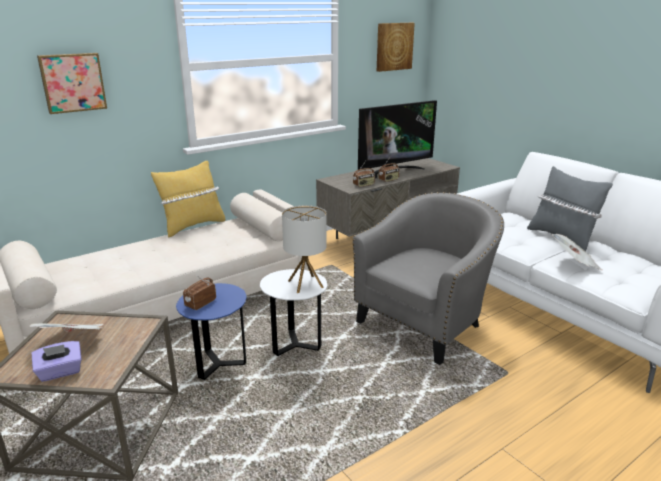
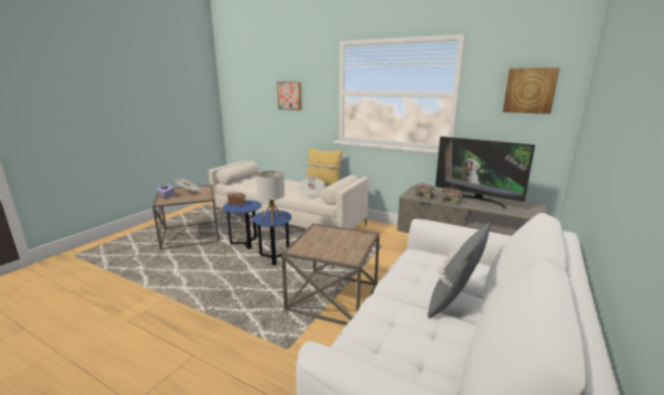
camera: 65 degrees right, 5 degrees down
(295, 345) = (274, 258): white side table -> blue side table
(425, 323) = (333, 297): grey armchair -> brown side table
(574, 263) = (386, 311): newspaper -> newspaper (312, 194)

